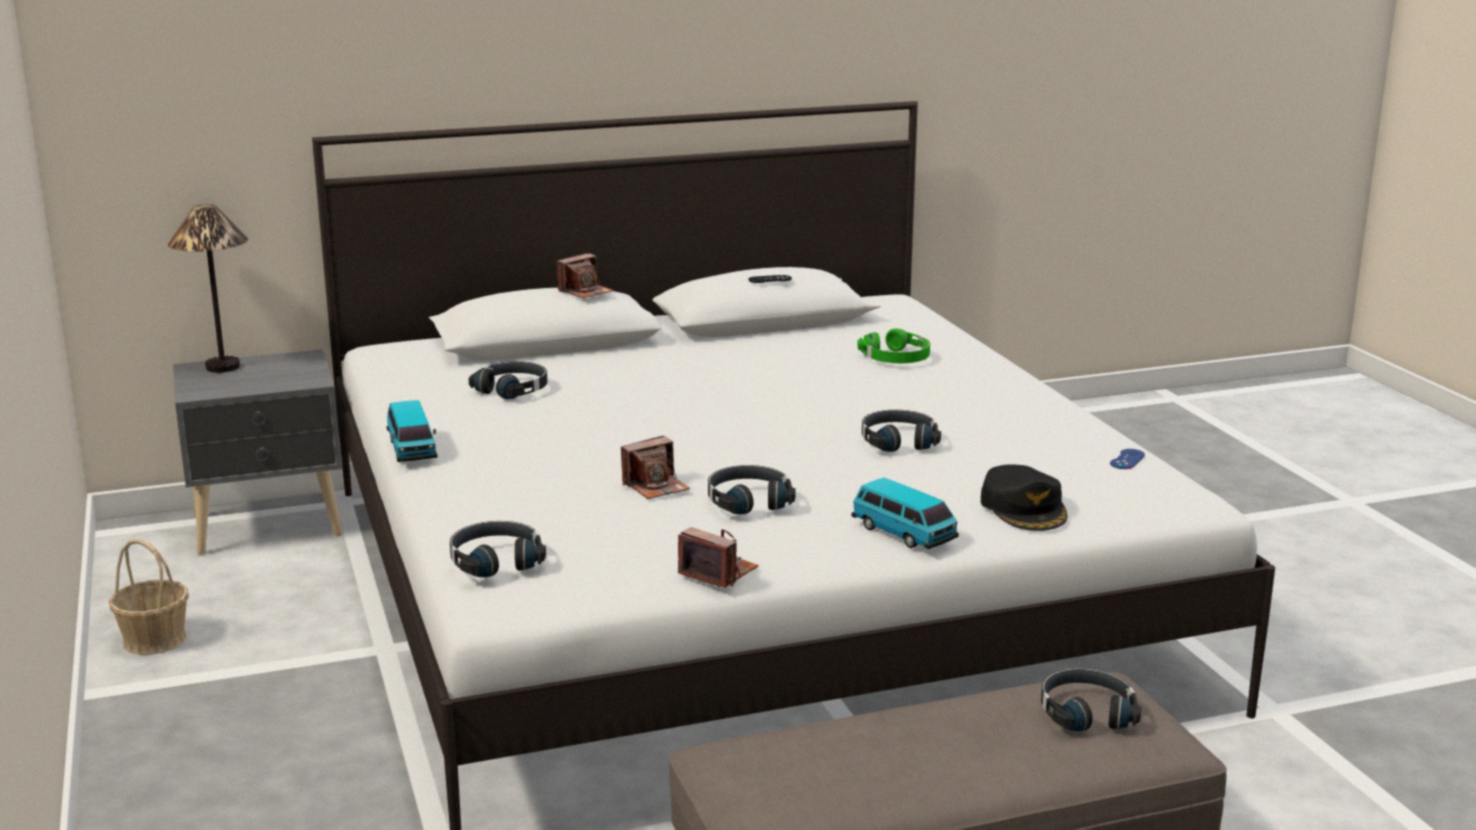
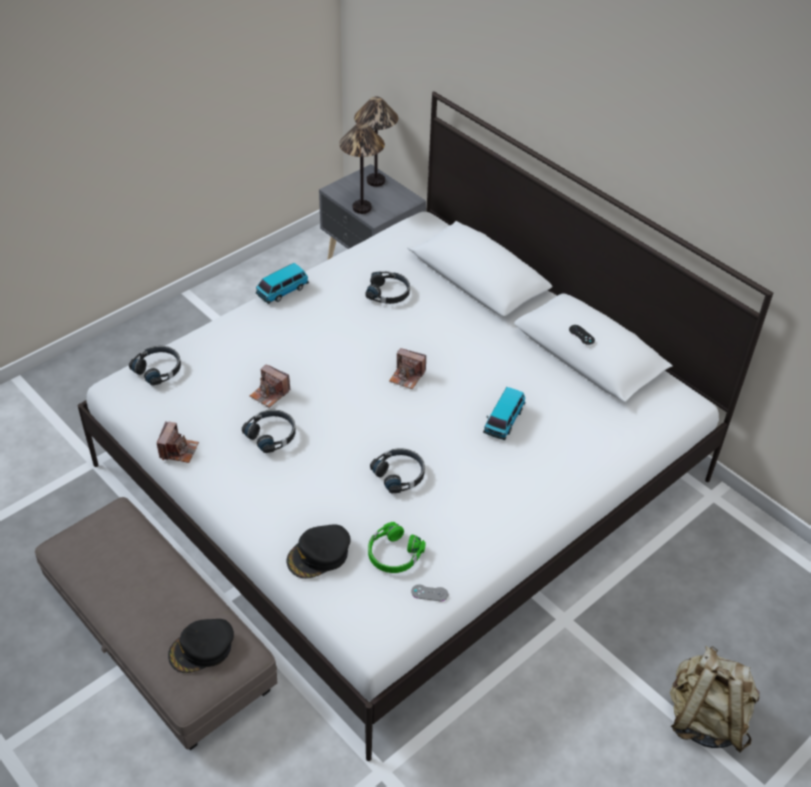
camera: 65 degrees right, 25 degrees up
(154, 639) = (240, 287): basket -> none
(274, 384) = (362, 208): none -> table lamp
(585, 291) = (495, 266): camera -> camera (407, 376)
(896, 358) = (553, 437): green headphones -> green headphones (393, 554)
(904, 534) = (259, 510): toy car -> toy car (504, 421)
(1086, 712) = (202, 649): black headphones -> black cap
(1127, 459) = (429, 593): blue game controller -> grey game controller
(1246, 505) = (705, 718): none -> beige backpack

